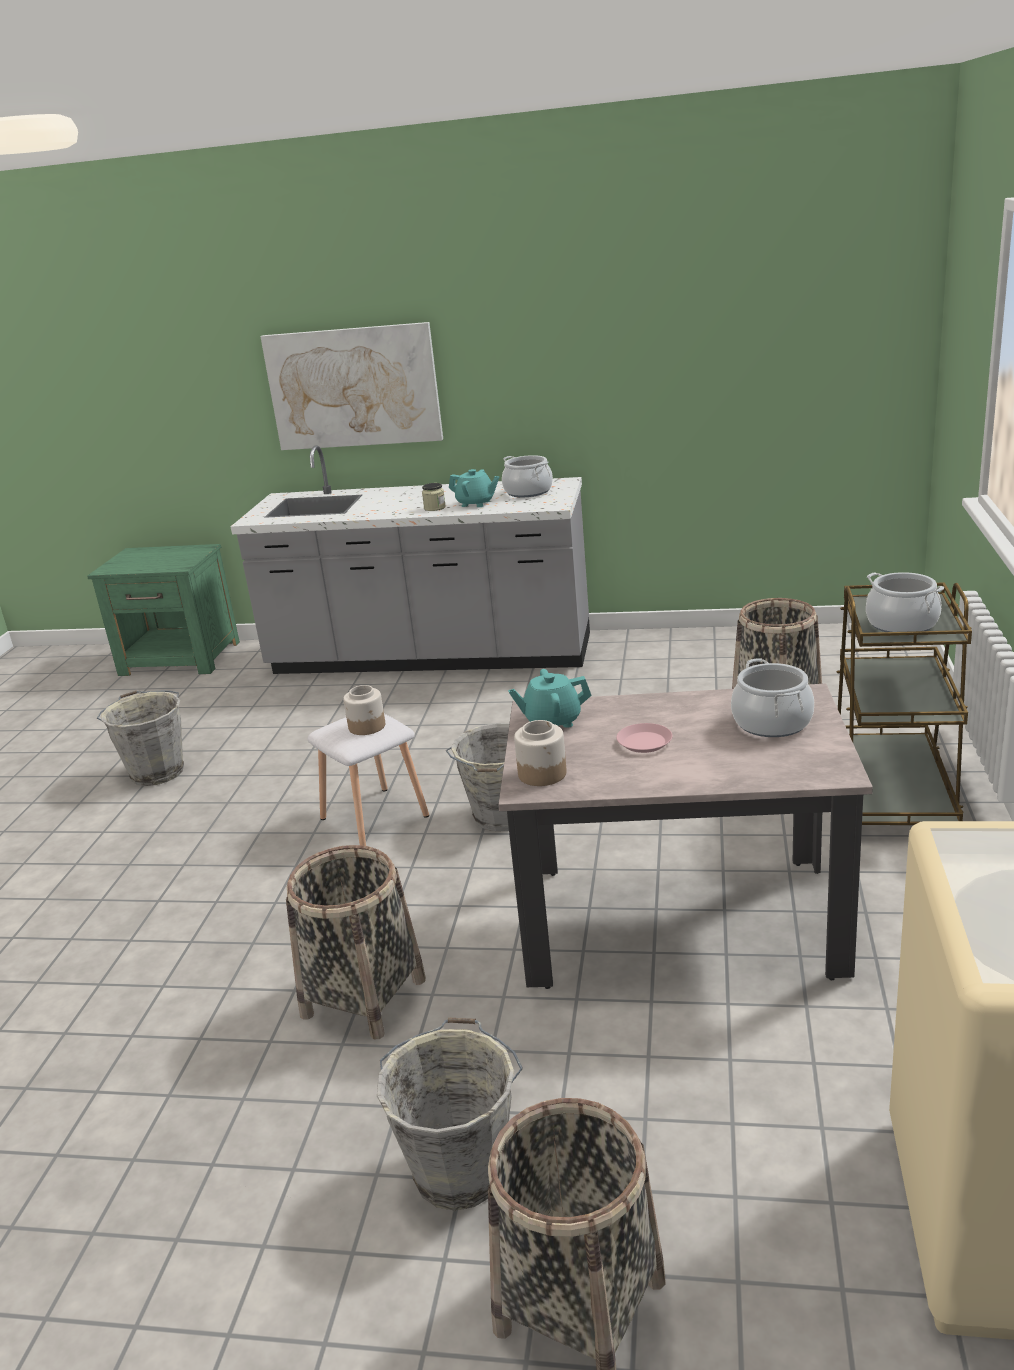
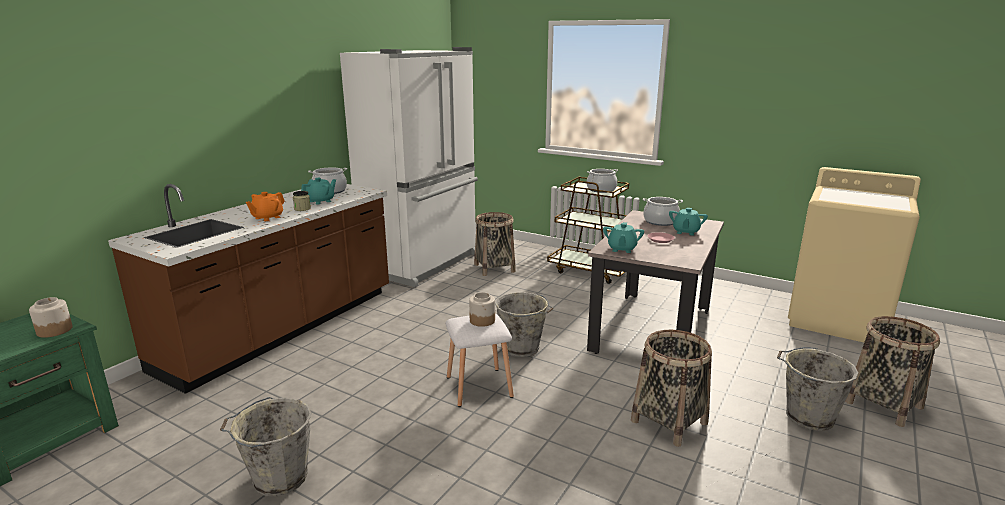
camera: 70 degrees left, 5 degrees down
(353, 387) = (180, 133): picture -> none
(385, 508) = (267, 218): none -> orange teapot
(430, 657) = (283, 329): grey counter -> brown counter
(542, 773) = (676, 258): jar -> jar (54, 330)
(719, 654) = (423, 263): none -> white fridge
(726, 757) = (685, 232): none -> turquoise teapot

